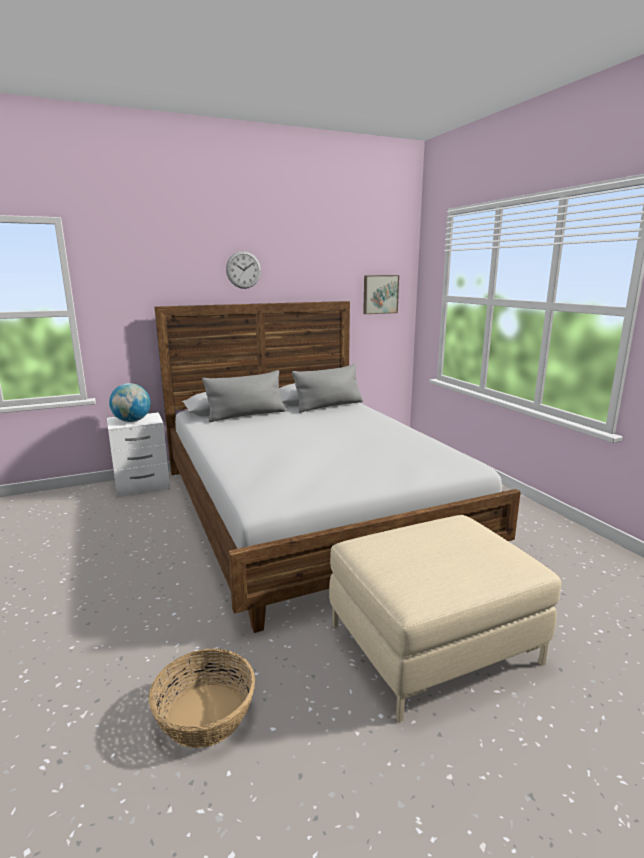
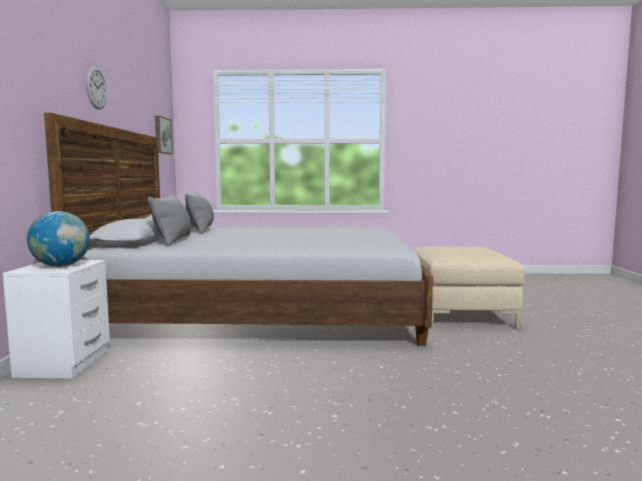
camera: 65 degrees left, 10 degrees down
(204, 715) = (504, 366): basket -> none

